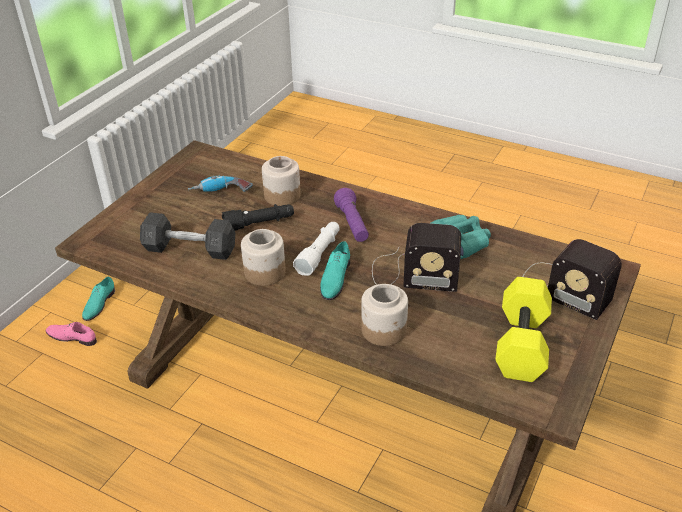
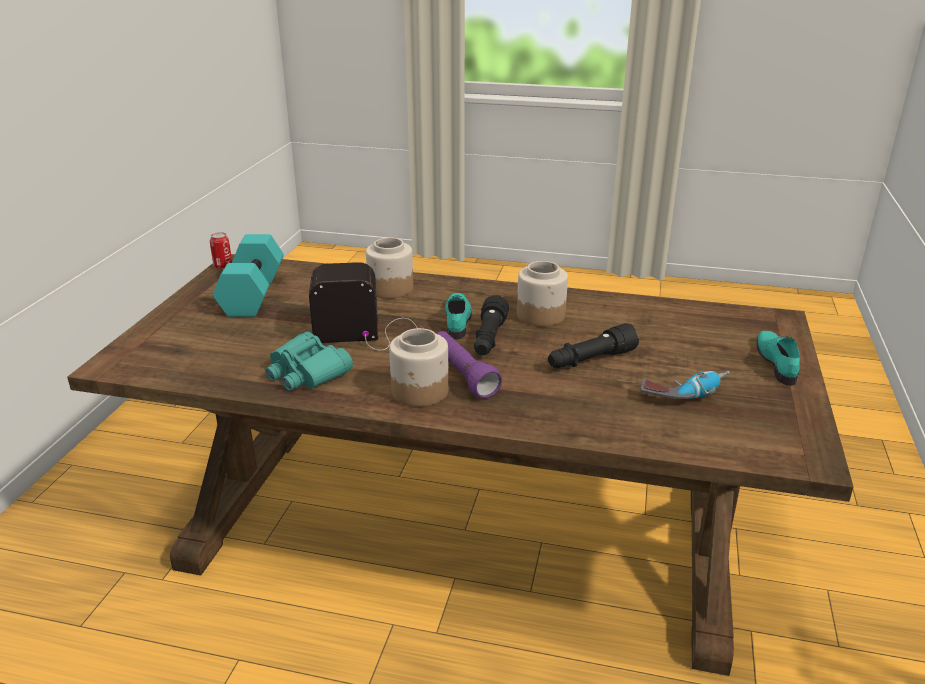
camera: 165 degrees right, 10 degrees down
(72, 336) = (849, 529): pink shoe -> none
(98, 304) = (876, 580): turquoise shoe -> turquoise shoe (777, 361)
(190, 249) = (648, 325): grey dumbbell -> none
(282, 195) = (590, 401): jar -> jar (420, 392)
(319, 254) = (489, 338): white flashlight -> black flashlight
(523, 345) = (251, 294): yellow dumbbell -> turquoise dumbbell
(562, 288) = (189, 339): radio -> none
(569, 405) = (223, 266): none -> can

